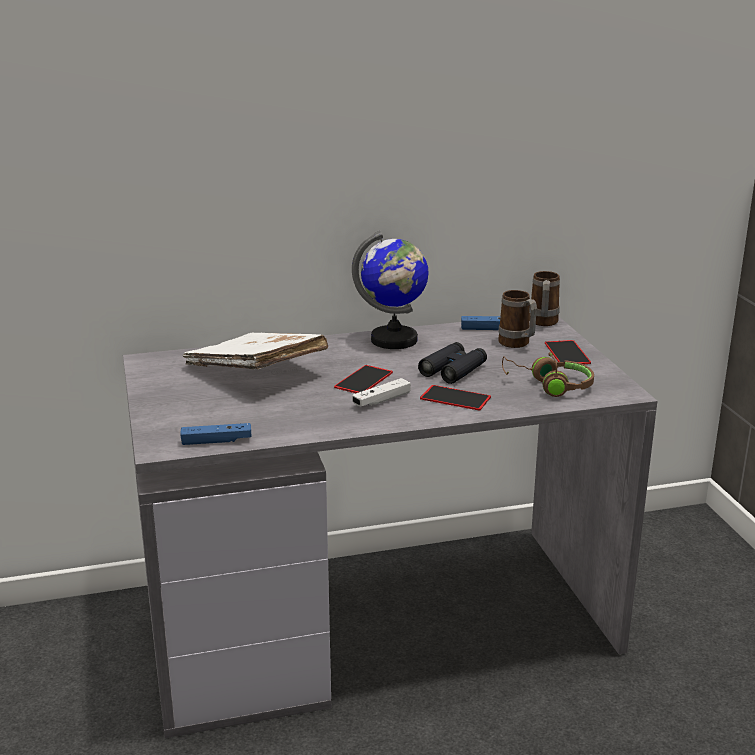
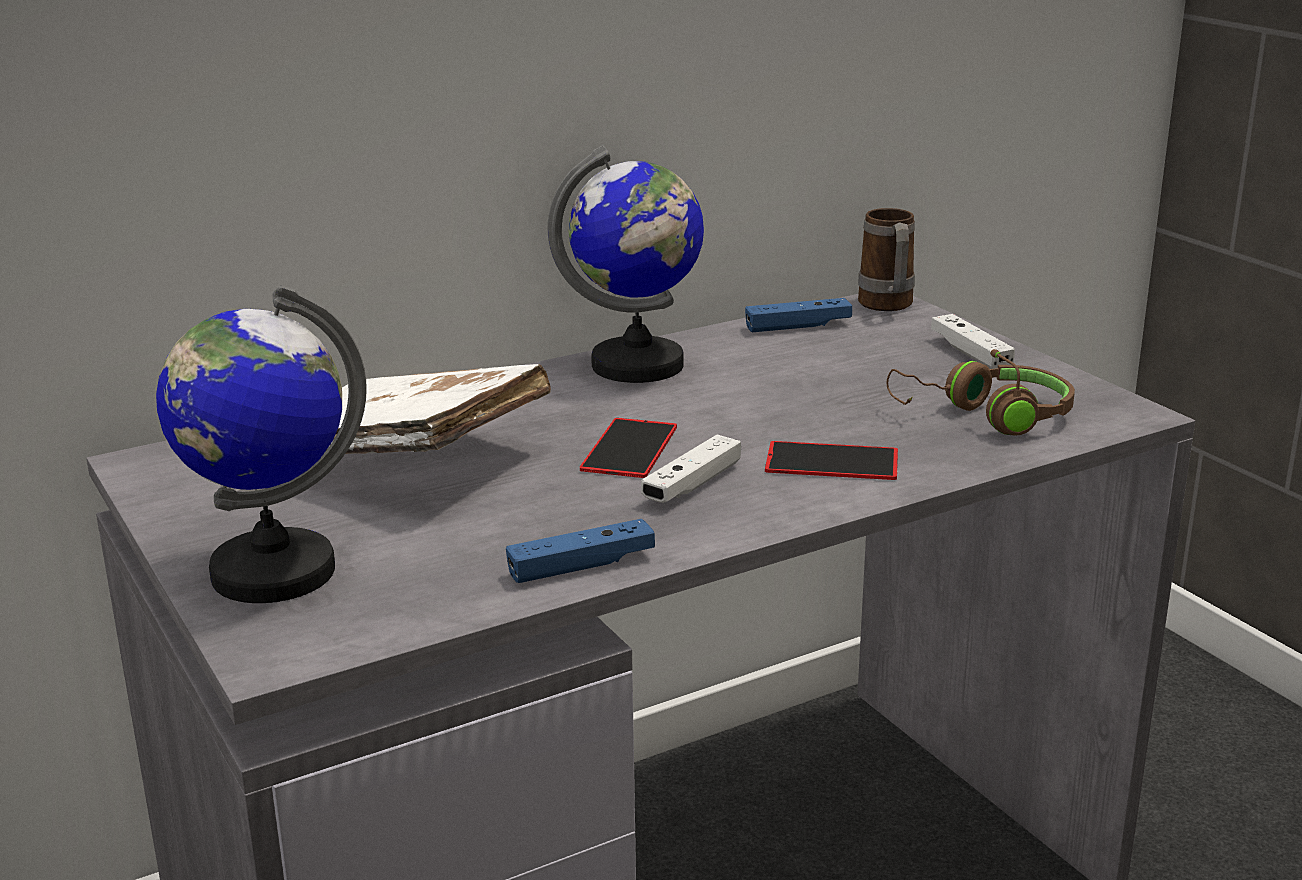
camera: 15 degrees left, 0 degrees up
(176, 414) = (271, 572): none -> globe
(216, 441) = (395, 620): blue game controller -> blue game controller (581, 566)
(453, 370) = (789, 408): black binoculars -> none
(517, 344) = (871, 348): mug -> none
(567, 353) = (970, 354): phone -> white game controller

